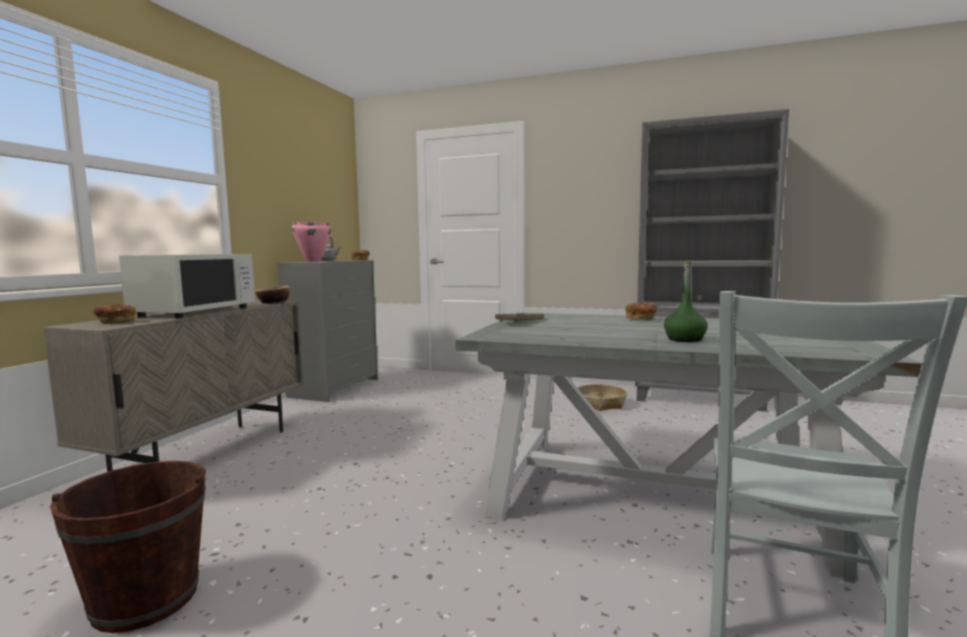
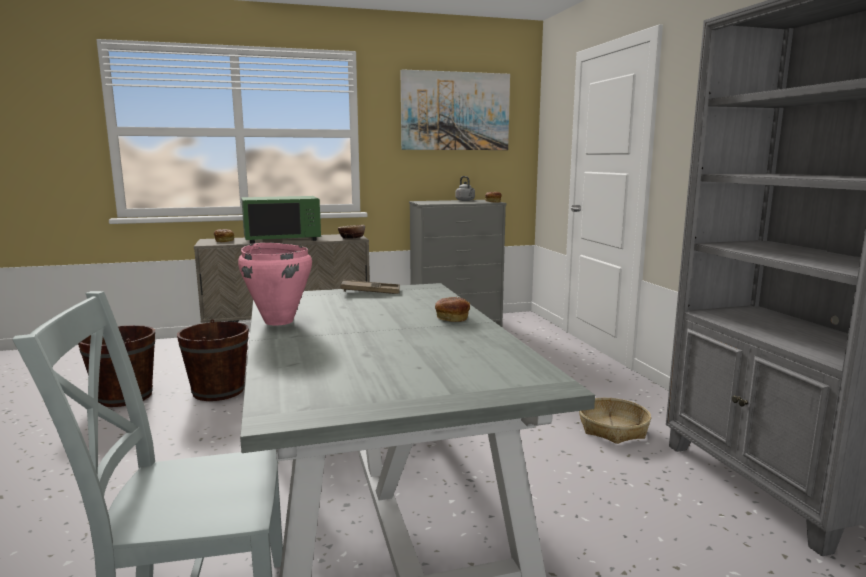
camera: 55 degrees right, 5 degrees up
(195, 312) = (282, 239): white microwave -> green microwave
(277, 520) = (218, 391): none -> brown bucket
(305, 170) = (455, 111): none -> picture
(312, 261) = (439, 201): pink cooking pot -> pink cooking pot (279, 321)
(684, 339) = (317, 343): green bottle -> none

